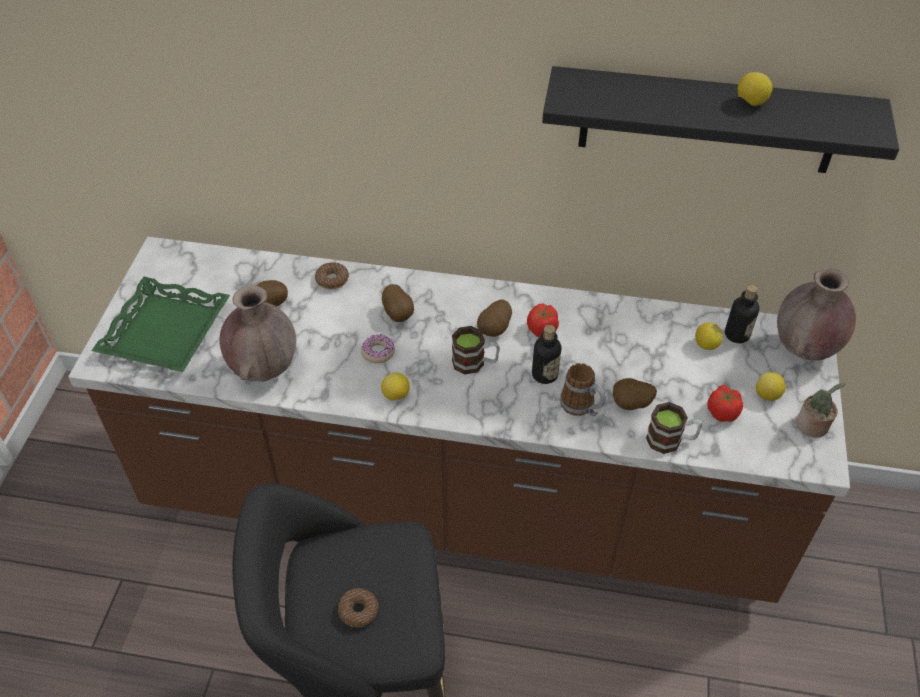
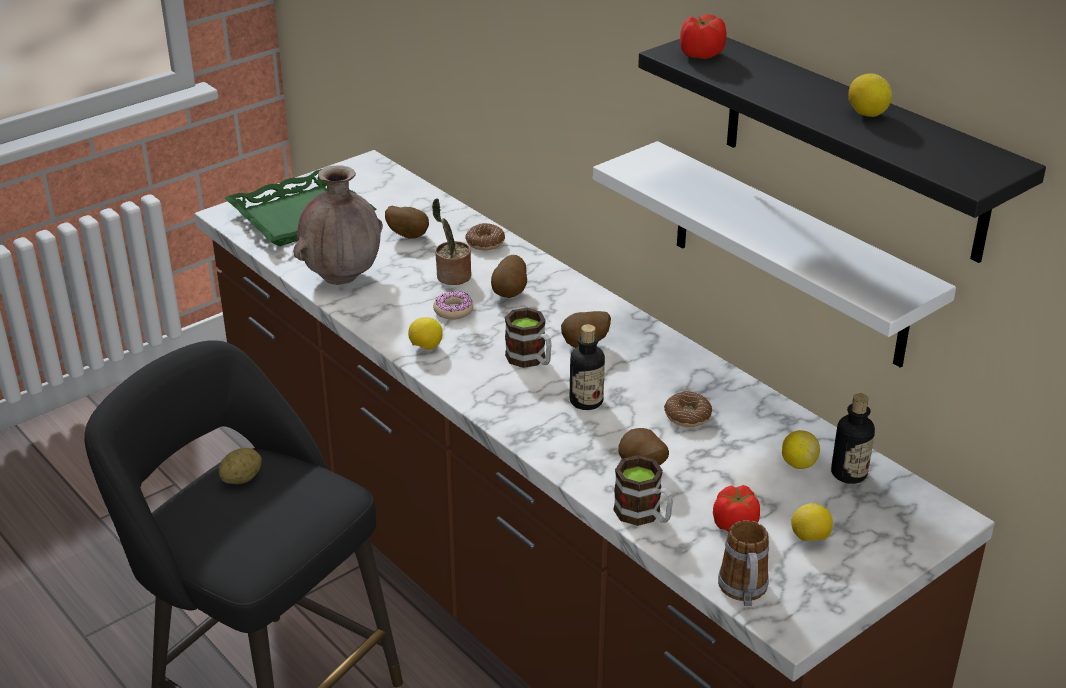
camera: 40 degrees right, 15 degrees down
(330, 576) = (242, 479): none -> potato
(358, 610) = (231, 515): donut -> donut (687, 416)
(542, 329) = (633, 367): tomato -> tomato (701, 54)
(582, 407) = (587, 443): mug -> mug (744, 593)
(641, 207) = (788, 255): none -> white shelf
(804, 350) = (916, 526): brown vase -> none
(812, 426) = (826, 591): potted plant -> potted plant (451, 277)

